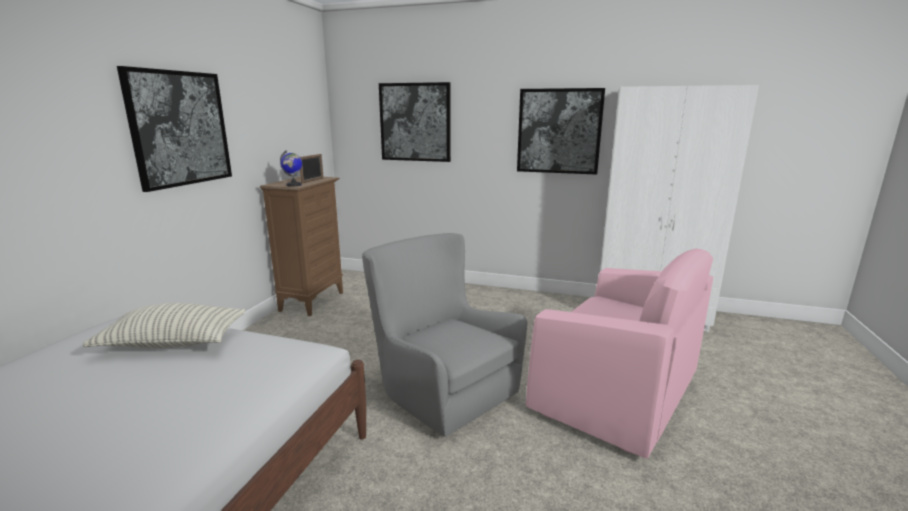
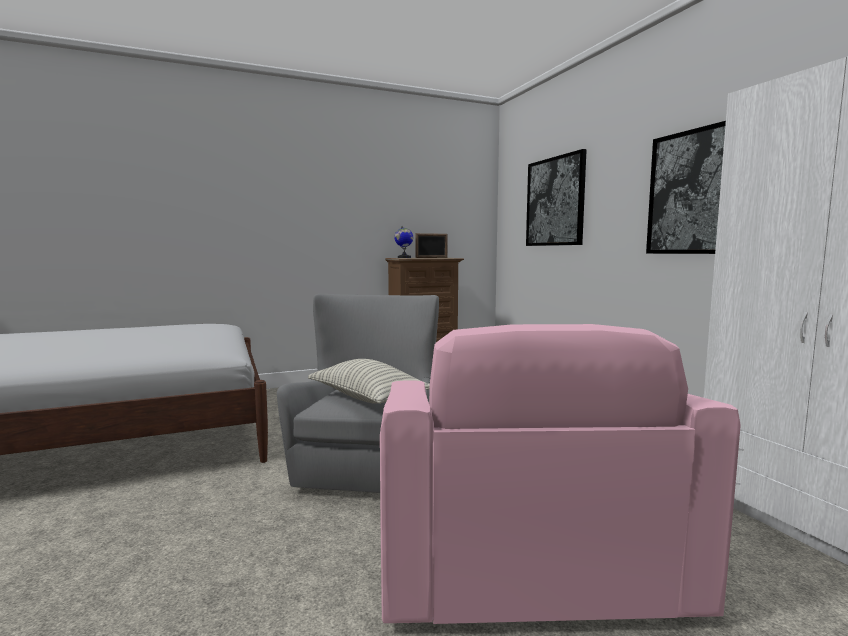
camera: 50 degrees right, 10 degrees down
(174, 343) = (193, 333): pillow -> pillow (367, 398)
(180, 128) = (313, 203): picture -> none

